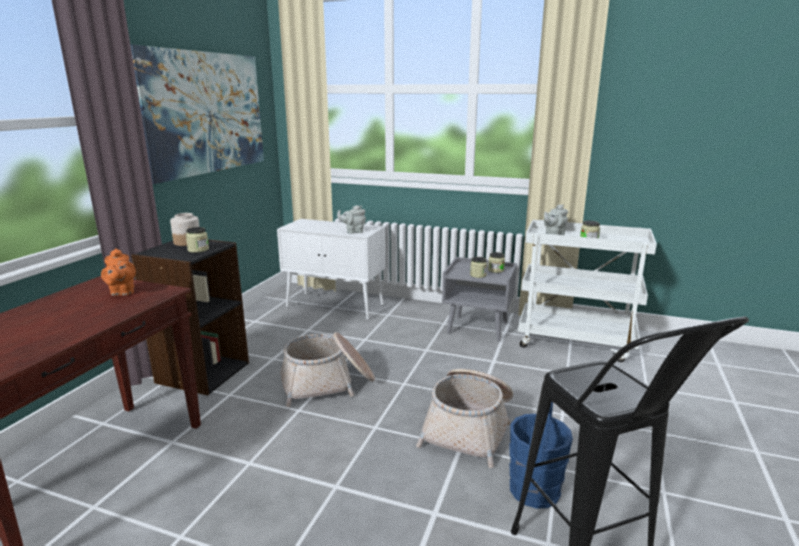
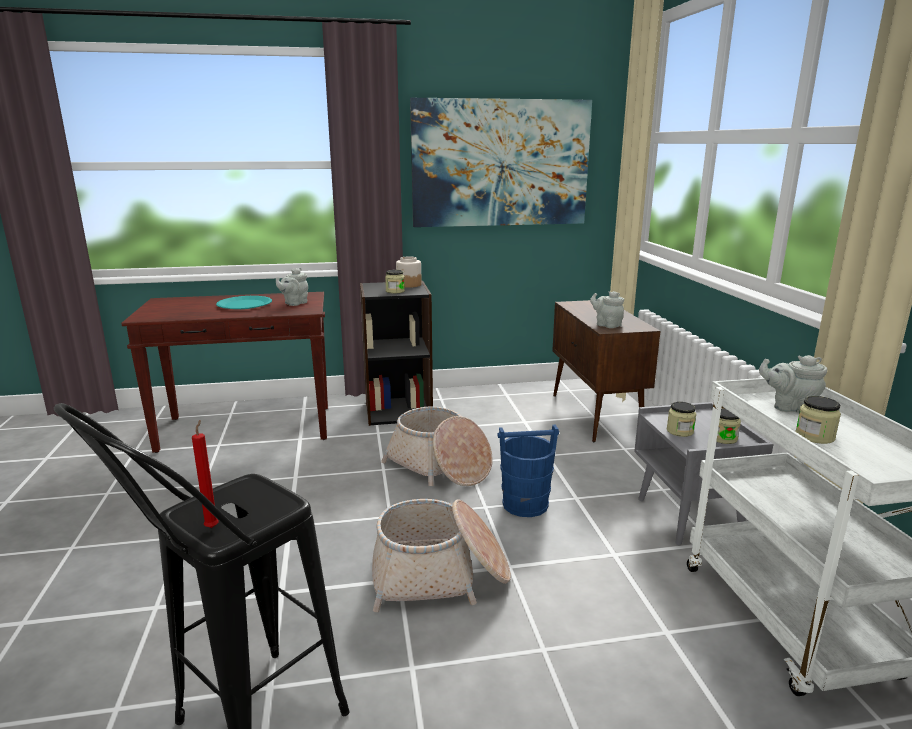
camera: 60 degrees right, 0 degrees up
(64, 314) = (245, 304): none -> turquoise plate
(122, 292) = (294, 303): orange teapot -> grey teapot
(336, 306) = (596, 416): white cabinet -> brown cabinet
(534, 490) = (356, 656): blue bucket -> blue bucket (524, 504)
(631, 396) = (212, 526): none -> red candle

